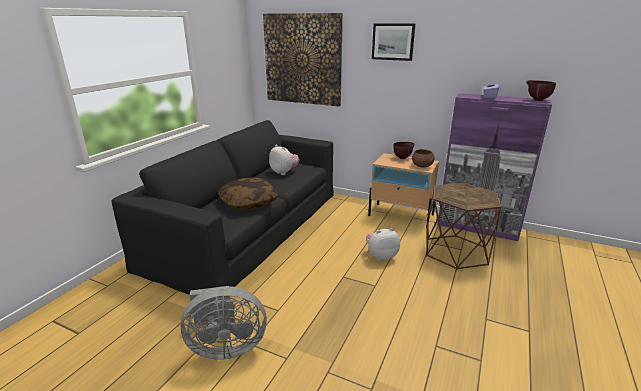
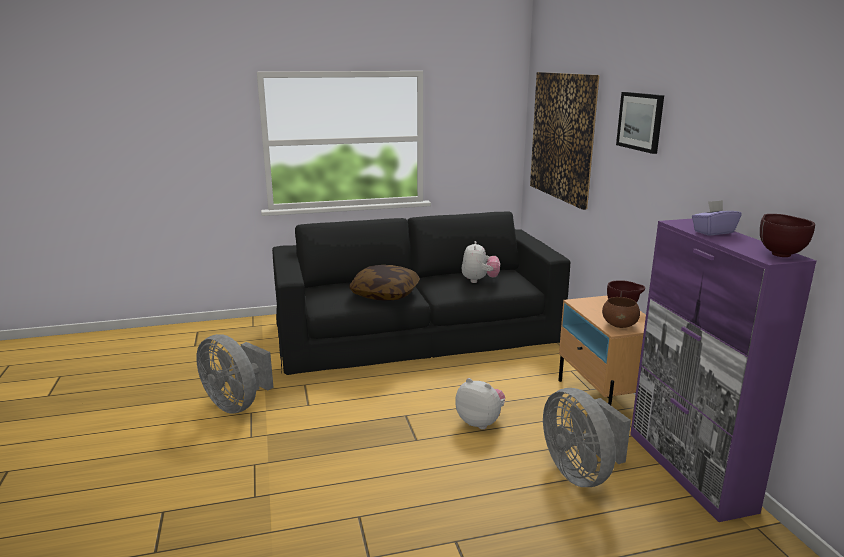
camera: 50 degrees right, 5 degrees down
(456, 252) = (581, 472): brown side table -> grey fan

